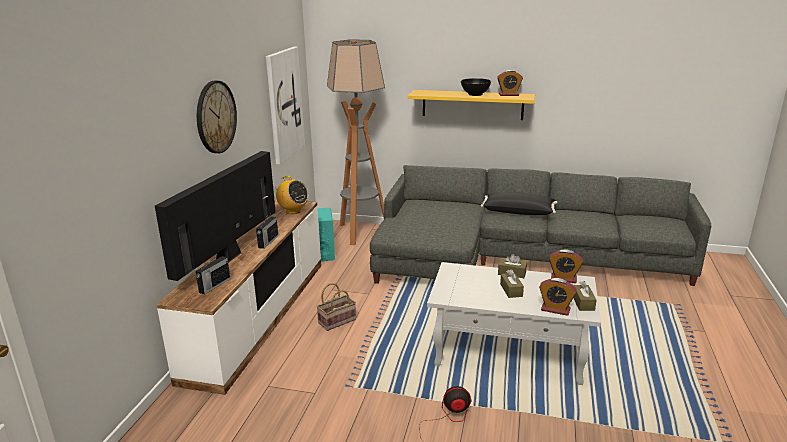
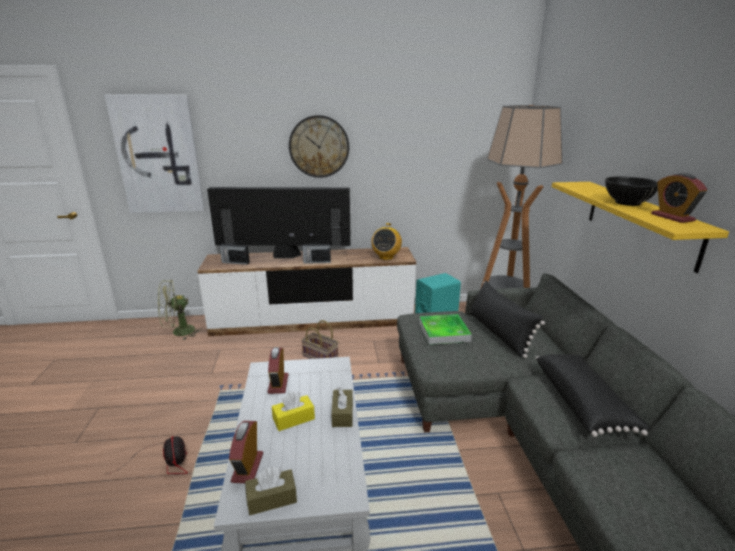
camera: 70 degrees right, 0 degrees up
(189, 421) = (178, 332): none -> green fan
(284, 104) = (455, 164): picture -> picture (158, 155)
(420, 227) = (444, 332): none -> tray
(434, 212) = (499, 333): none -> black pillow
(511, 290) = (293, 419): brown tissue box -> yellow tissue box
(563, 278) = (346, 469): alarm clock -> alarm clock (278, 384)

